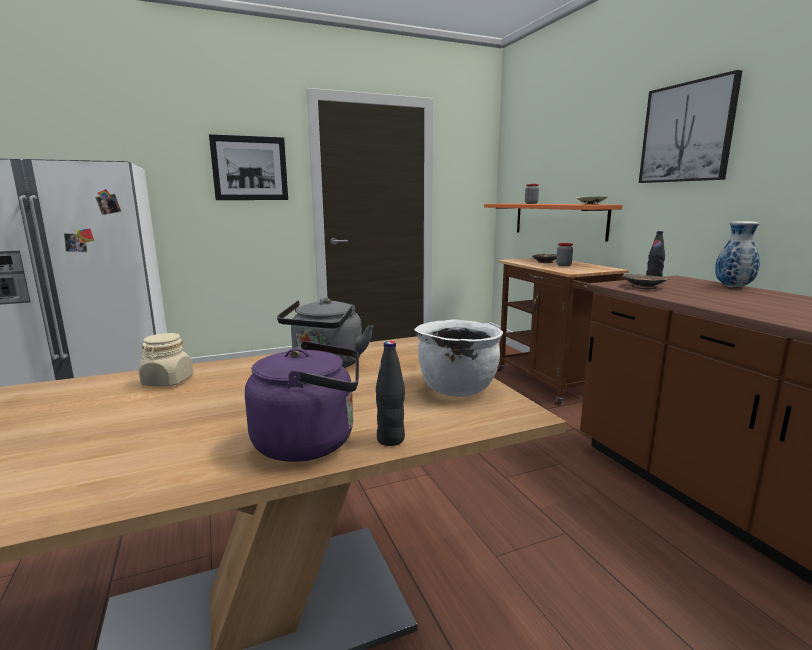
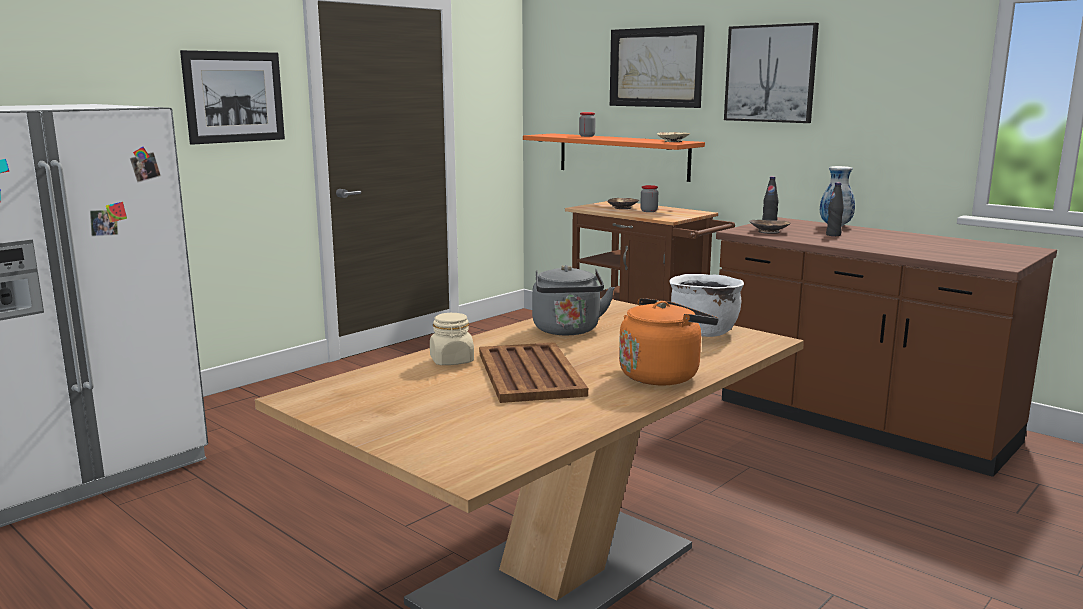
camera: 25 degrees left, 0 degrees up
(195, 409) = (530, 373): none -> brown tray
(311, 442) = (662, 375): purple kettle -> orange kettle
(391, 439) = (712, 365): black bottle -> black bottle (833, 235)
(587, 141) = (656, 67): none -> picture

